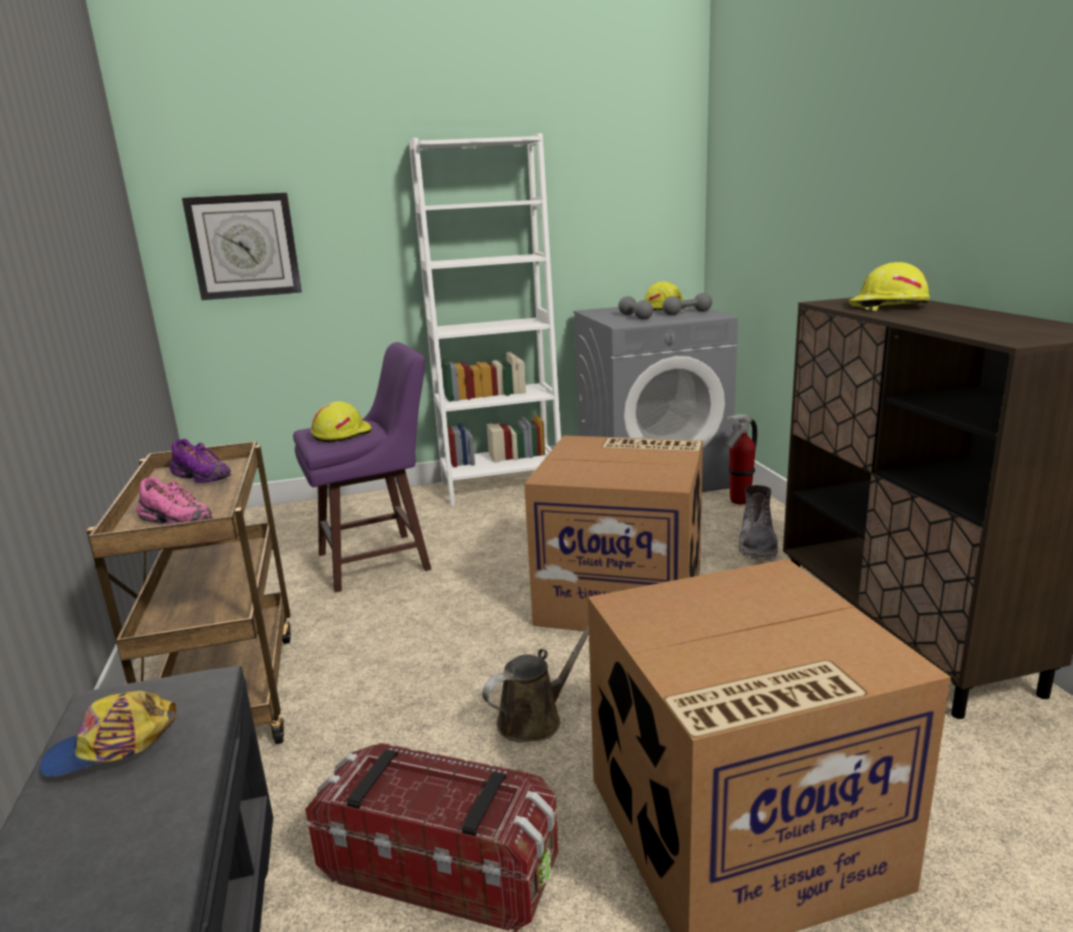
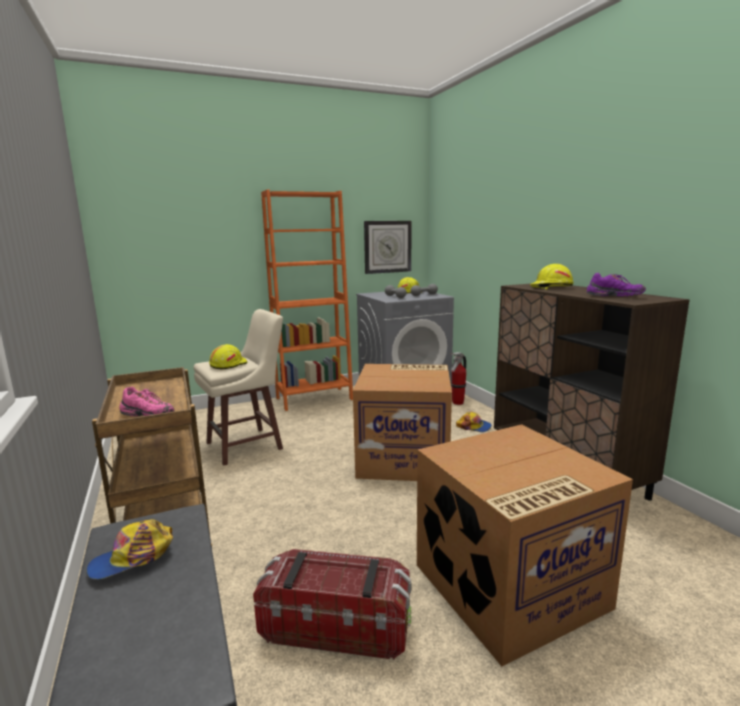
camera: 10 degrees left, 5 degrees down
(202, 478) = (152, 390): purple shoe -> purple shoe (614, 296)
(244, 246) = (156, 250): wall clock -> wall clock (387, 247)
(378, 561) = (247, 445): purple stool -> beige stool
(501, 486) = (314, 398): white bookcase -> orange bookcase
(534, 719) = (371, 532): brown watering can -> none
(757, 545) = (474, 426): grey boot -> cap

